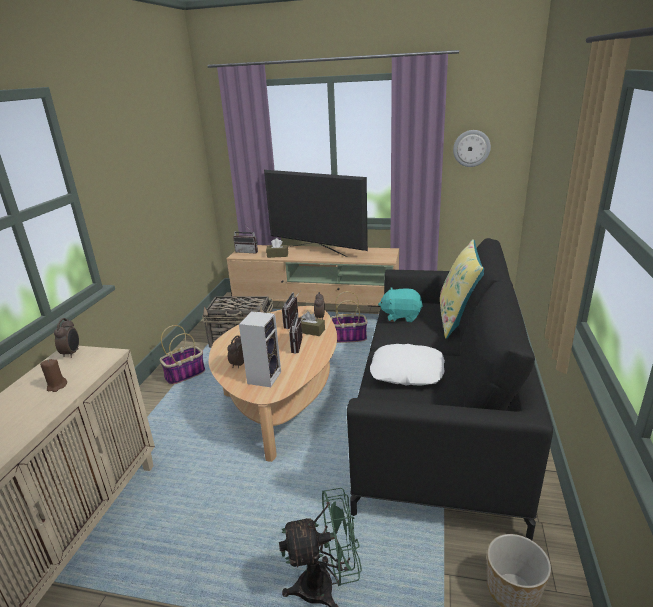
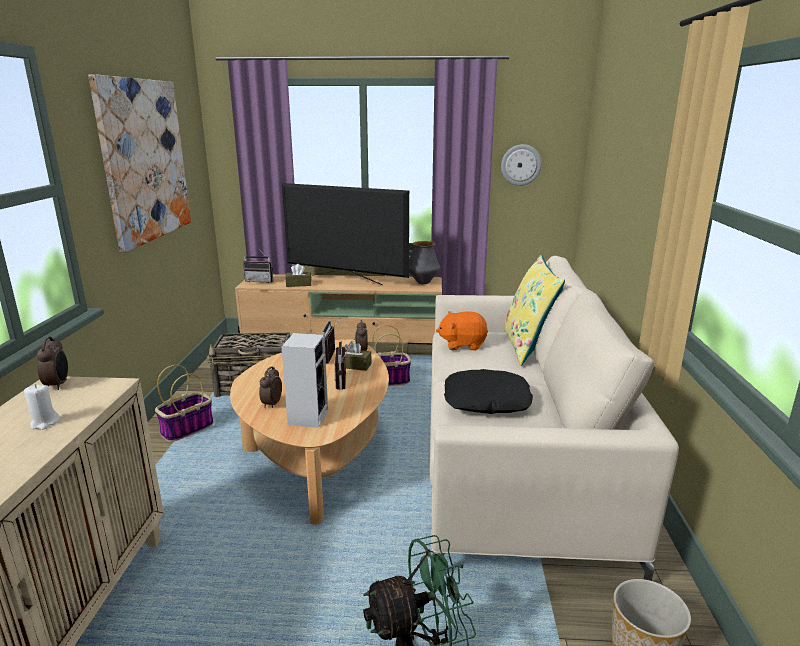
camera: 10 degrees left, 5 degrees down
(56, 386) = (44, 423): brown candle -> white candle
(148, 161) = (145, 160): none -> picture
(381, 254) = (423, 282): none -> vase
(401, 316) = (462, 344): turquoise plush toy -> orange plush toy
(407, 372) = (486, 401): white pillow -> black pillow
(439, 420) = (513, 465): black sofa -> beige sofa

